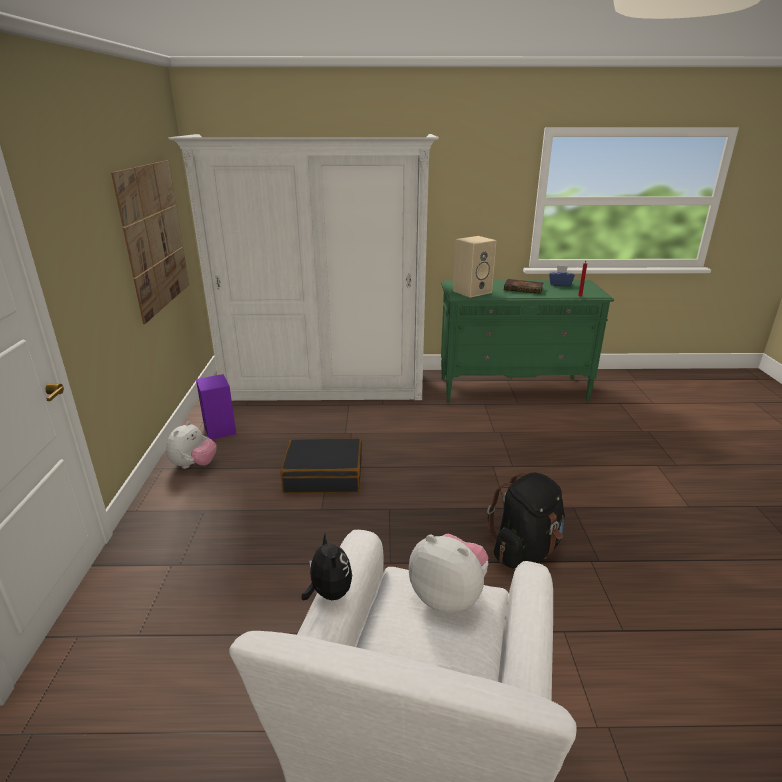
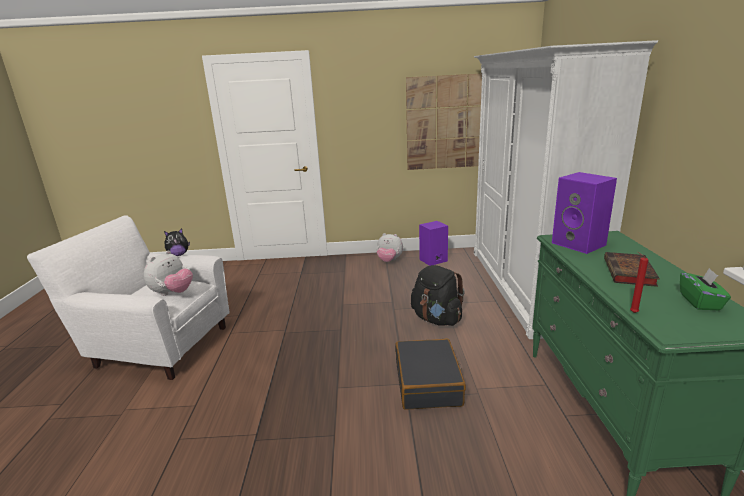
camera: 90 degrees right, 5 degrees down
(324, 475) = (381, 301): black suitcase -> black suitcase (428, 383)
(472, 291) = (580, 244): beige speaker -> purple speaker
(525, 550) = (280, 394): black backpack -> black backpack (437, 319)
(560, 284) = (700, 302): blue tissue box -> green tissue box

